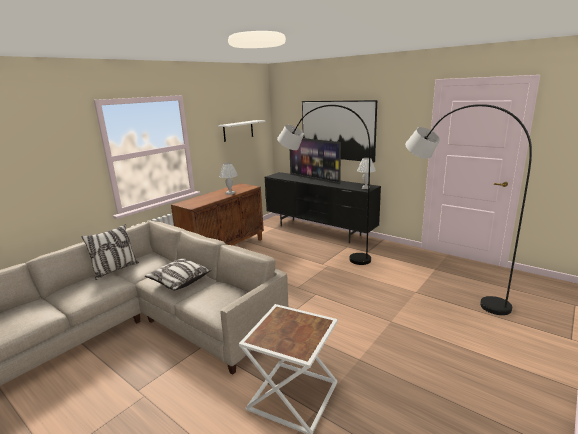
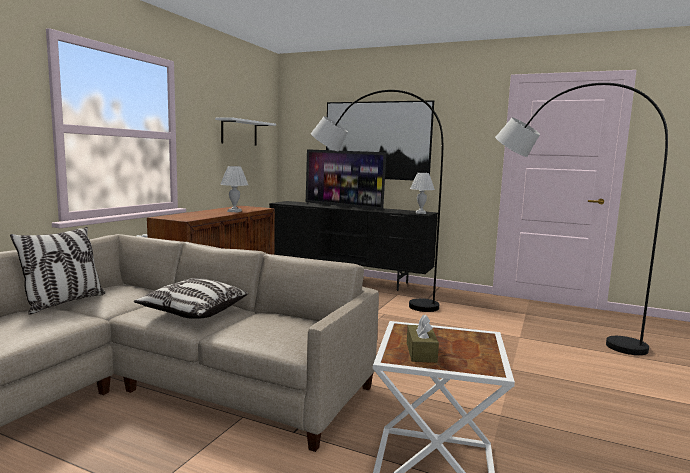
camera: 15 degrees left, 10 degrees down
(273, 335) = (421, 352): none -> brown tissue box

